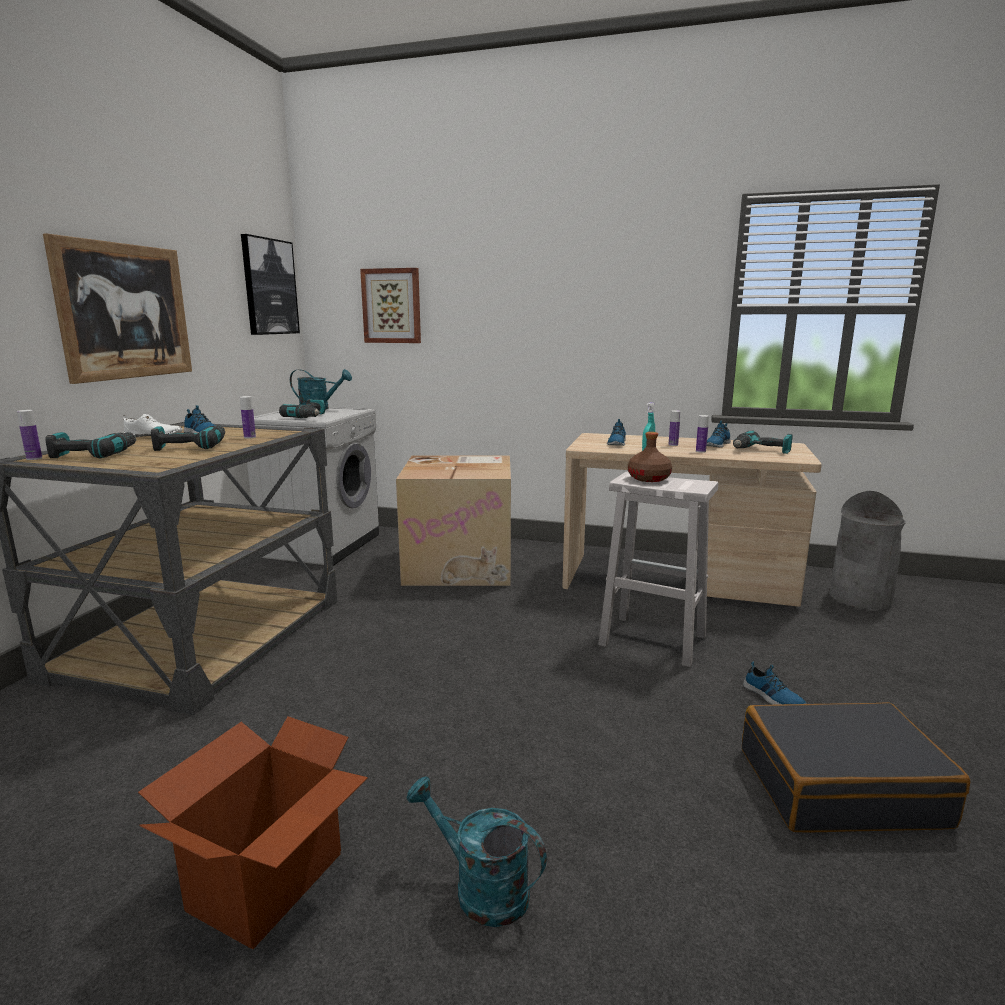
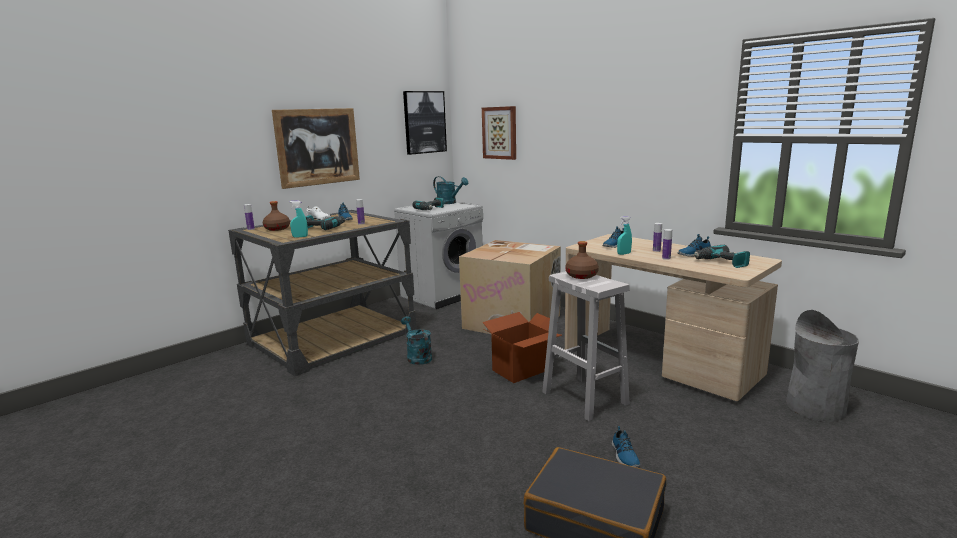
camera: 30 degrees right, 0 degrees up
(94, 454) = (277, 229): power drill -> brown bottle
(174, 462) = (300, 237): none -> turquoise spray bottle
(269, 882) = (257, 457): cardboard box -> cardboard box (522, 370)
(480, 888) = (334, 492): turquoise watering can -> turquoise watering can (417, 357)

